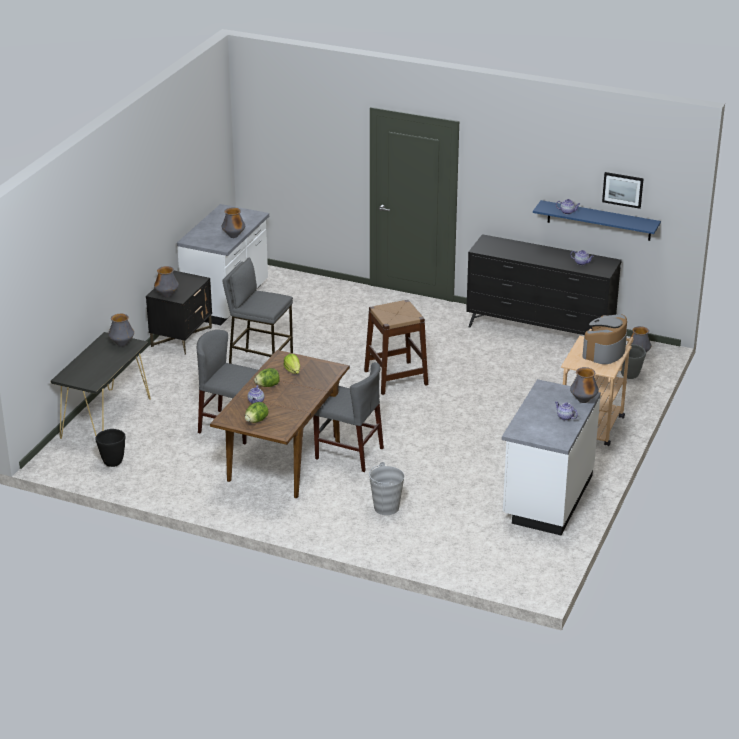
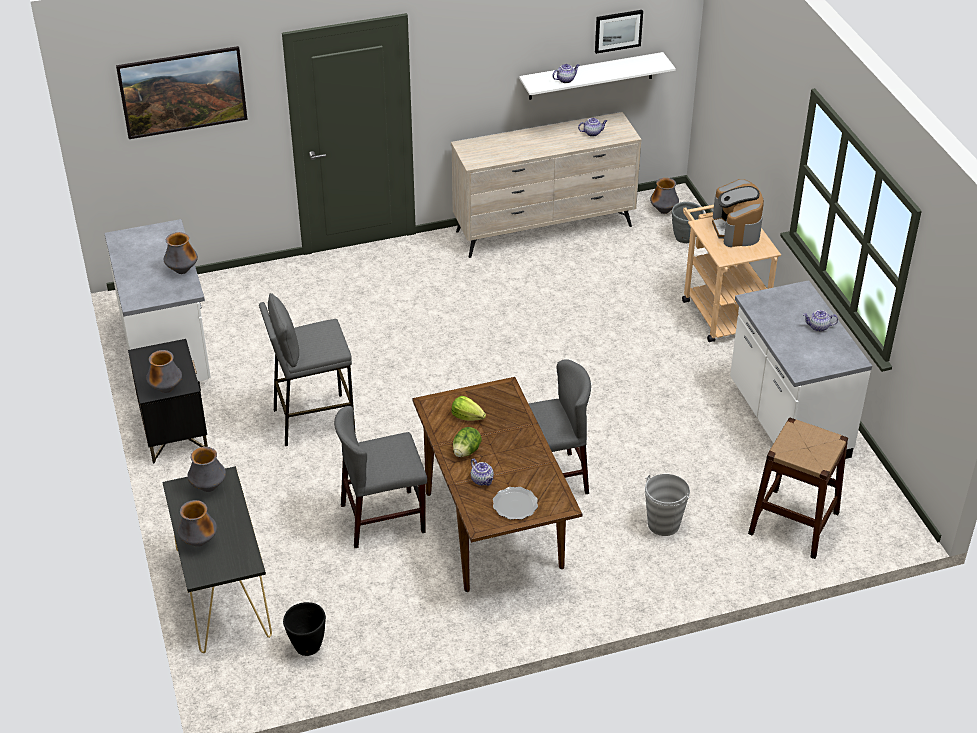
camera: 40 degrees left, 10 degrees up
(256, 420) = (515, 505): lettuce -> plate
(301, 142) = (185, 110): none -> picture
(396, 377) = (475, 358): brown stool -> brown stool (794, 523)
(540, 332) = (545, 229): black dresser -> beige dresser
(583, 400) = (808, 298): vase -> vase (199, 542)
(599, 220) = (591, 76): blue shelf -> white shelf

